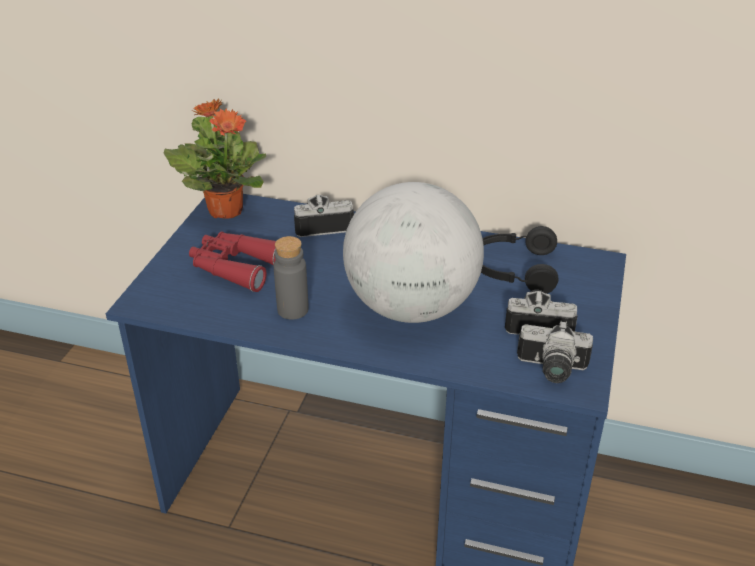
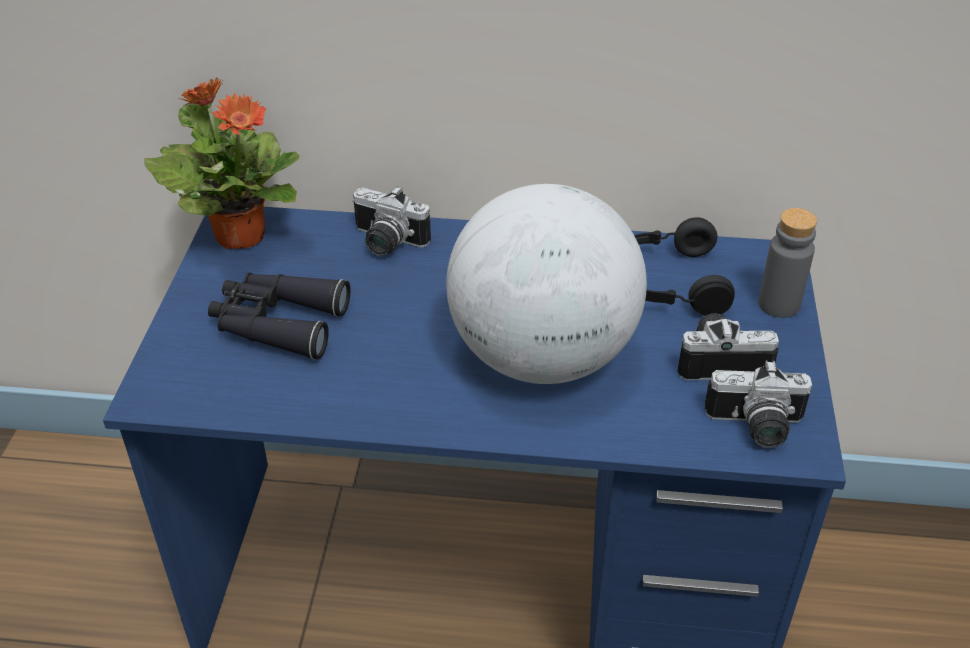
camera: 10 degrees left, 5 degrees up
(235, 267) = (277, 323): red binoculars -> black binoculars
(293, 310) = (377, 380): grey bottle -> grey bottle (778, 304)
(323, 225) = (385, 243): camera -> camera turned 135 degrees counterclockwise

